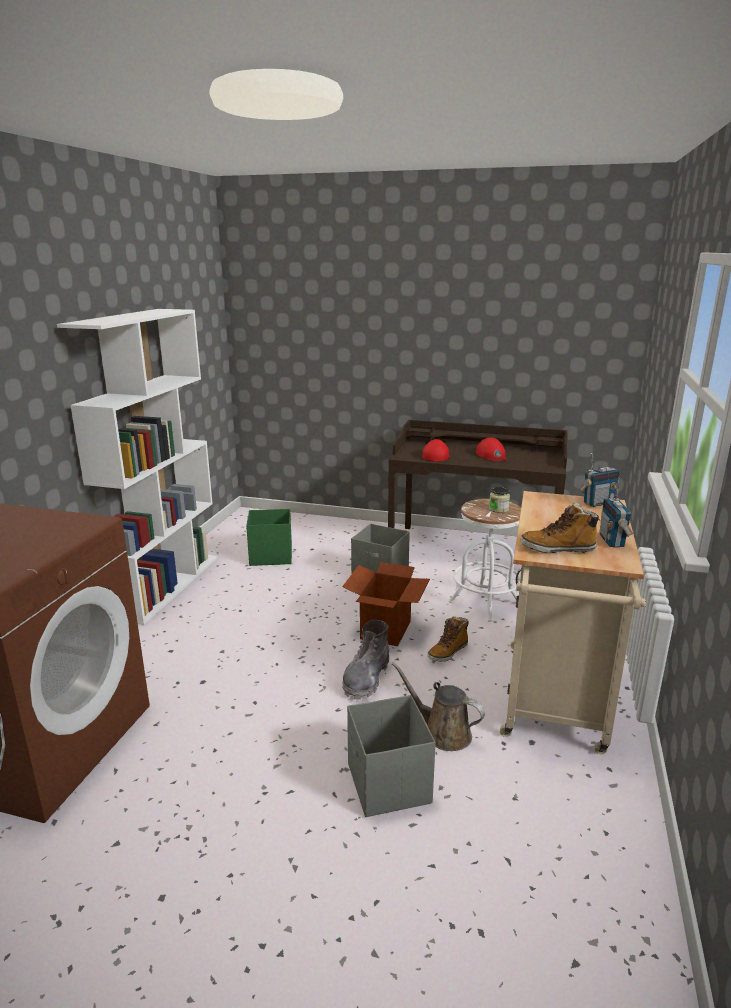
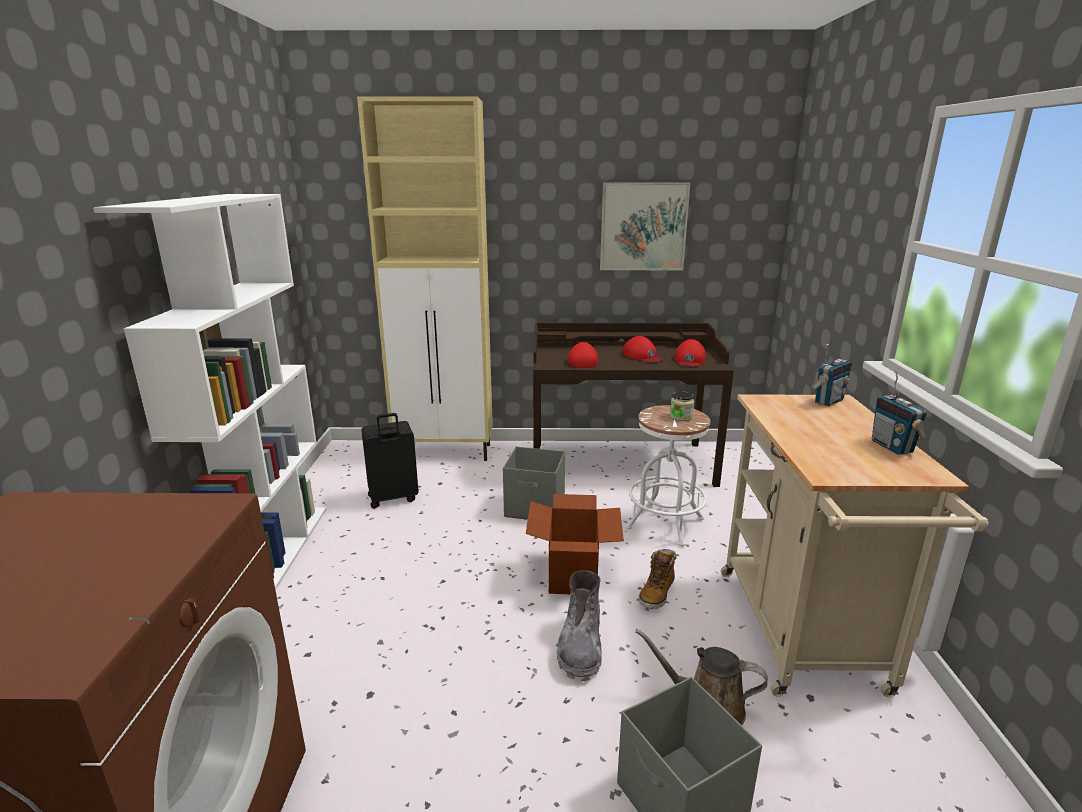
camera: 15 degrees left, 0 degrees up
(270, 556) = (393, 499): green storage box -> black suitcase
(327, 526) = (445, 452): none -> beige cabinet
(508, 340) = (643, 227): none -> picture
(532, 462) = (689, 360): none -> red cap
(558, 548) = (847, 464): boot -> none

